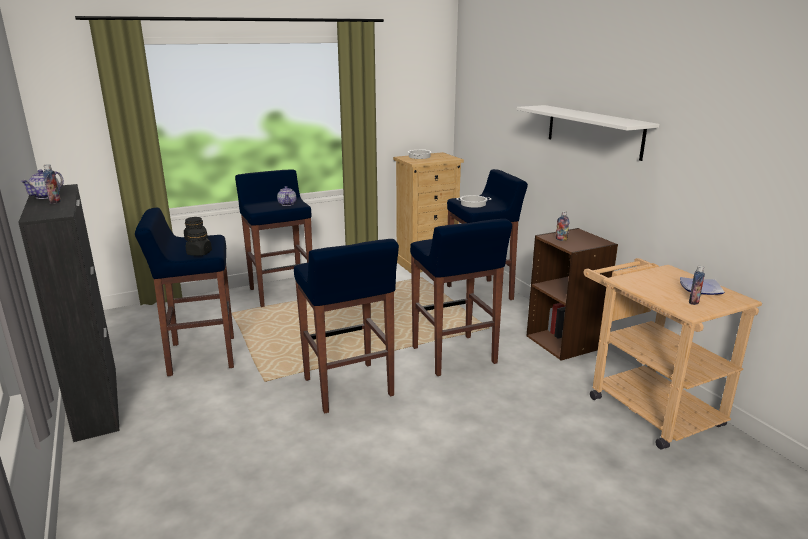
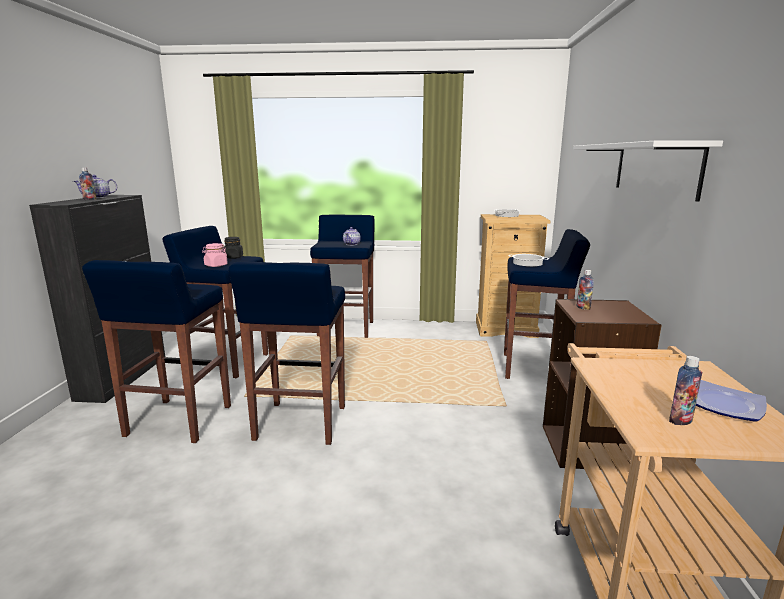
camera: 30 degrees right, 5 degrees down
(199, 253) = (216, 265): black jar -> pink jar
(454, 356) = (435, 424): blue stool -> blue stool (178, 421)

